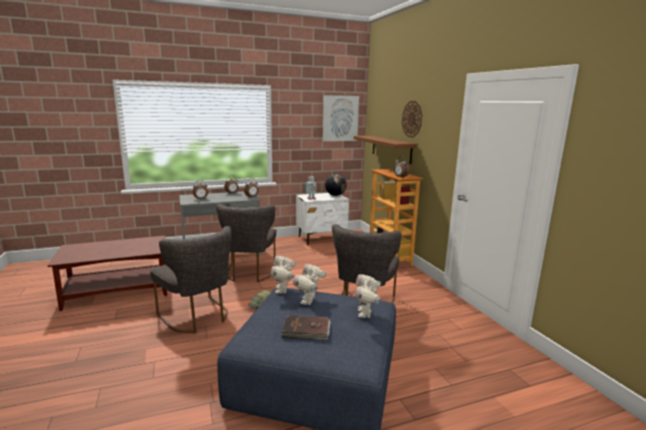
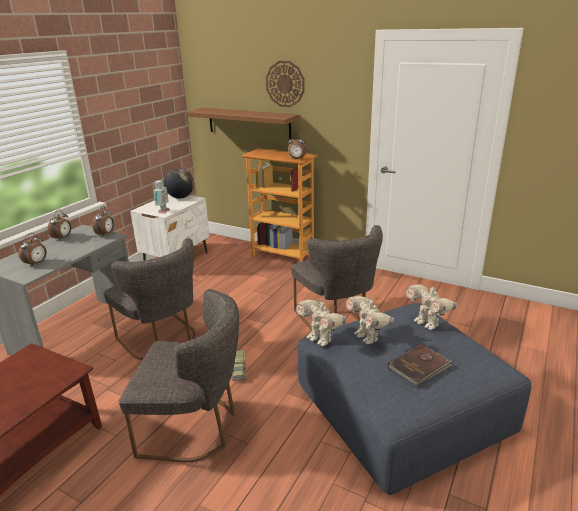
camera: 40 degrees left, 10 degrees up
(340, 118) = (158, 89): picture -> none

